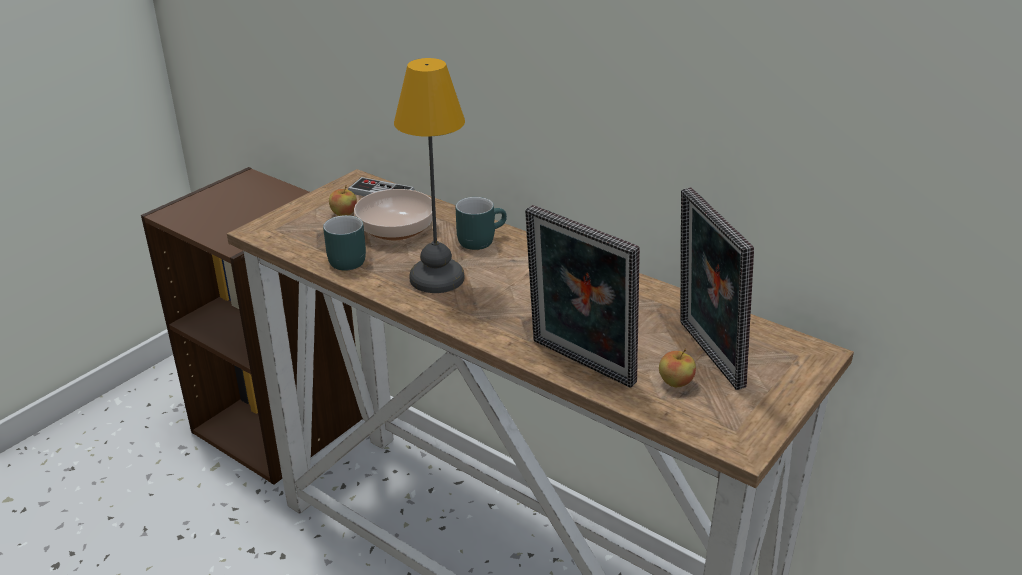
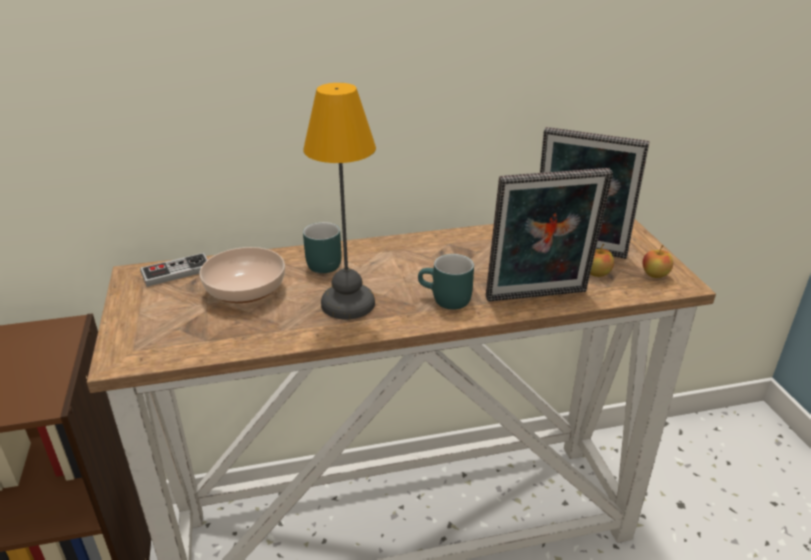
camera: 50 degrees left, 0 degrees up
(343, 259) = (248, 335): turquoise mug -> turquoise mug (445, 300)
(344, 214) = (176, 303): apple -> apple (654, 275)

